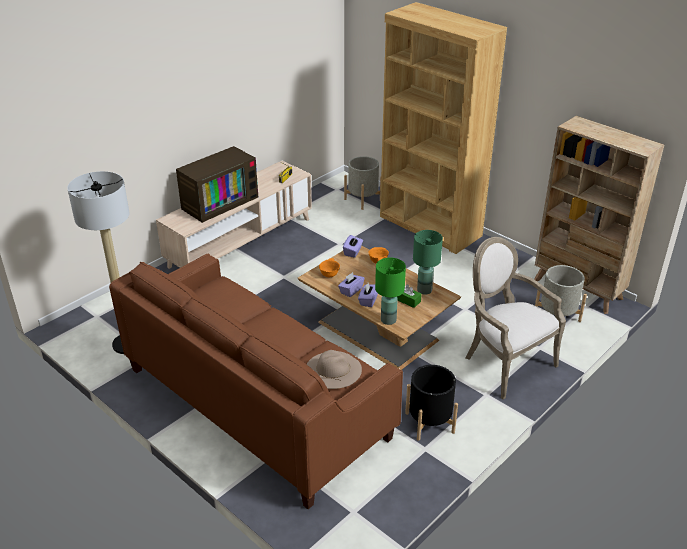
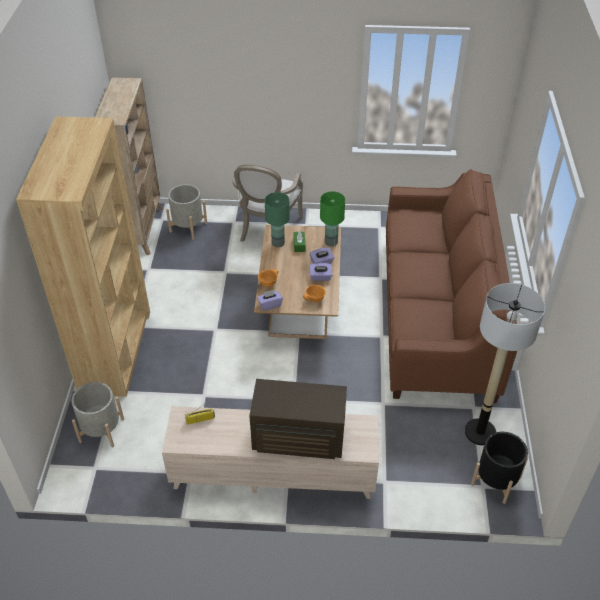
camera: 130 degrees left, 10 degrees up
(333, 369) = (416, 225): beige hat -> none
(429, 422) = (357, 235): black planter -> black planter (495, 481)

